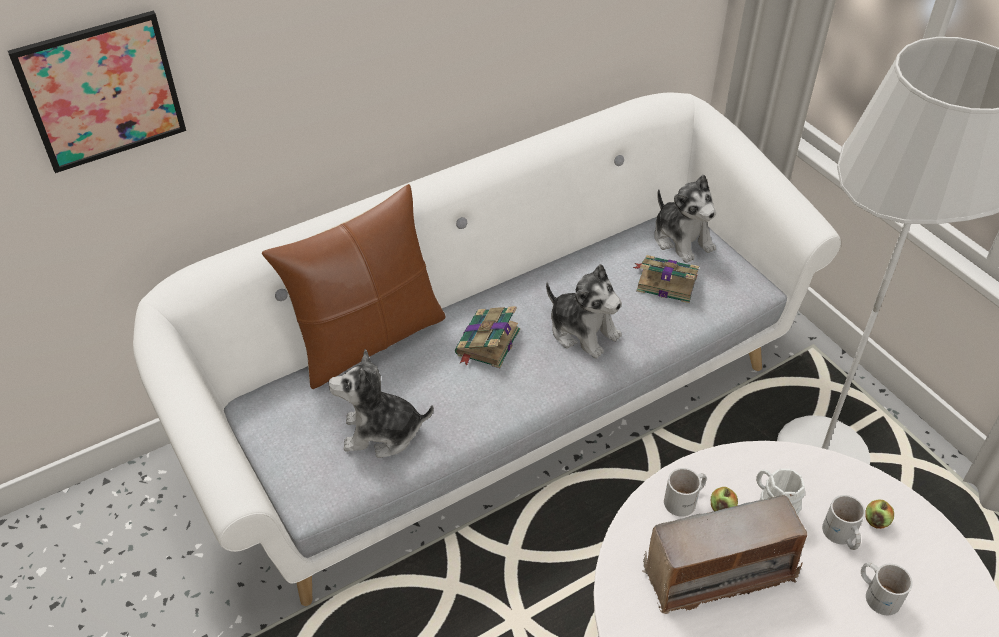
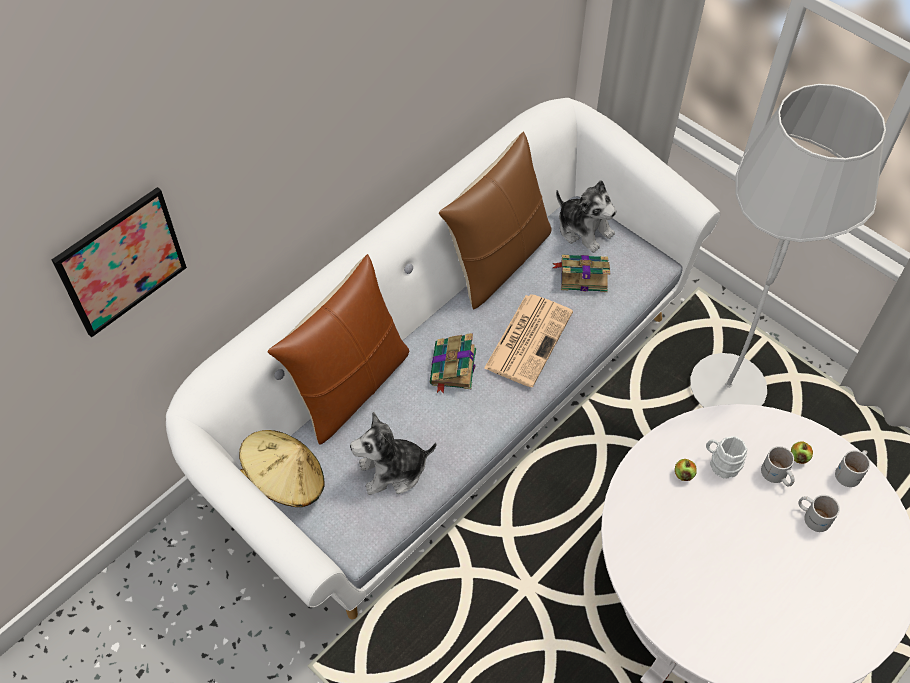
camera: 15 degrees left, 10 degrees up
(260, 417) = (285, 481): none -> beige hat
(575, 250) = (497, 260): none -> brown pillow
(583, 331) = (528, 339): plush toy -> newspaper
(685, 500) = (655, 474): white mug -> white mug (851, 472)
(719, 573) = (695, 528): radio -> none

